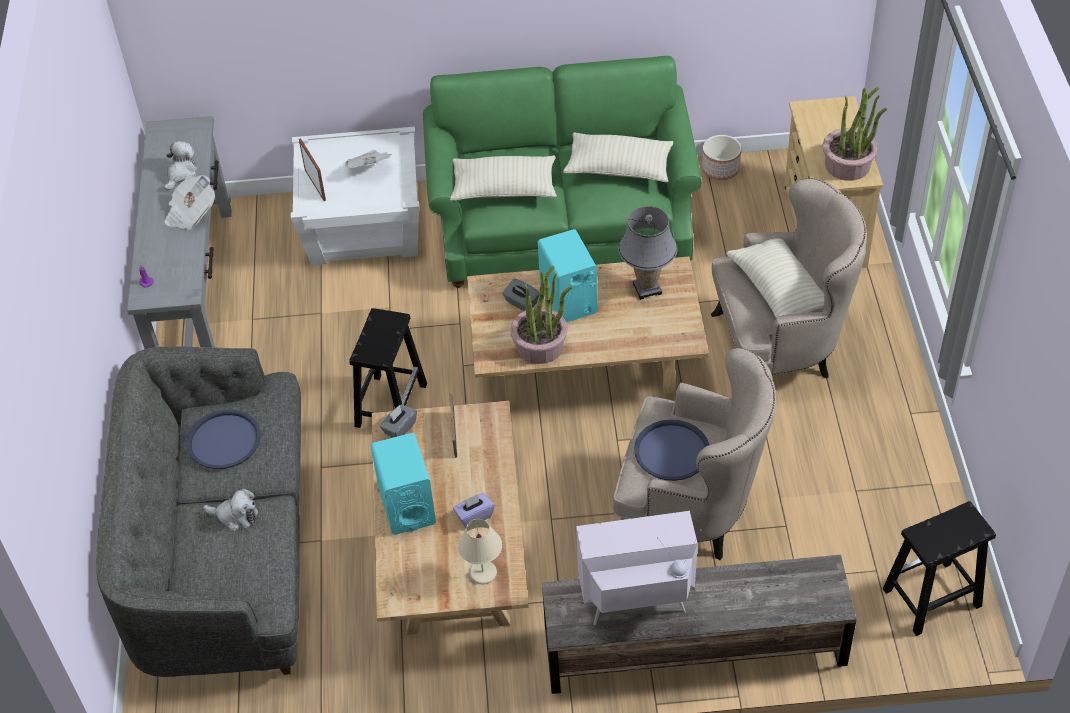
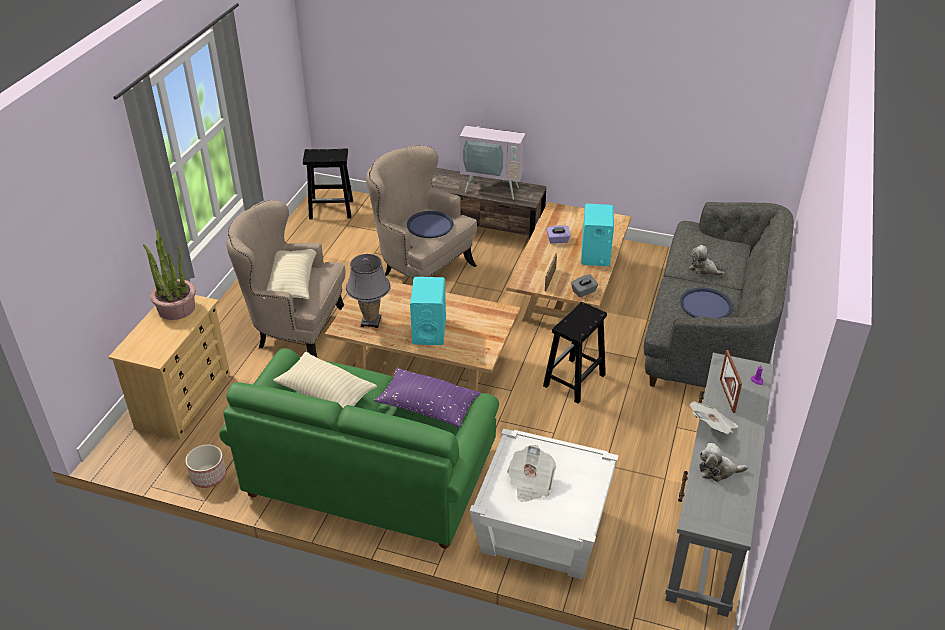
camera: 160 degrees left, 10 degrees down
(181, 174) = (718, 470): plush toy -> plush toy turned 45 degrees clockwise
(315, 185) = (586, 483): picture frame -> picture frame (727, 395)
(483, 574) = (565, 217): beige table lamp -> none
(504, 189) = (428, 407): beige pillow -> purple pillow
(521, 303) = (463, 339): grey tissue box -> none
(540, 346) = (467, 309): potted plant -> none

